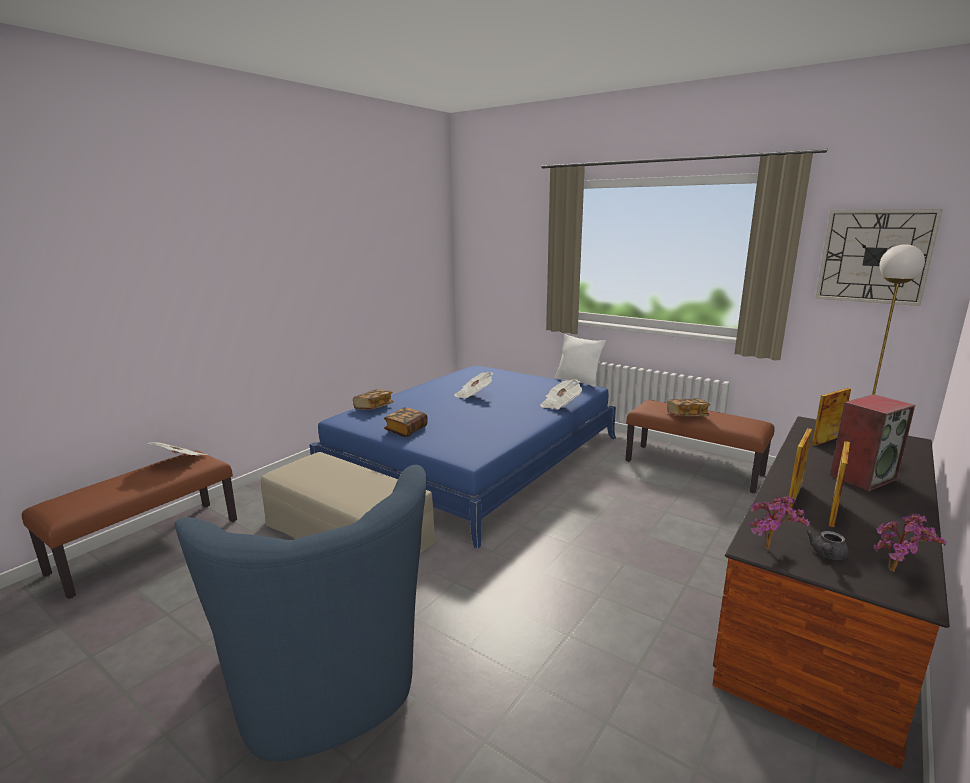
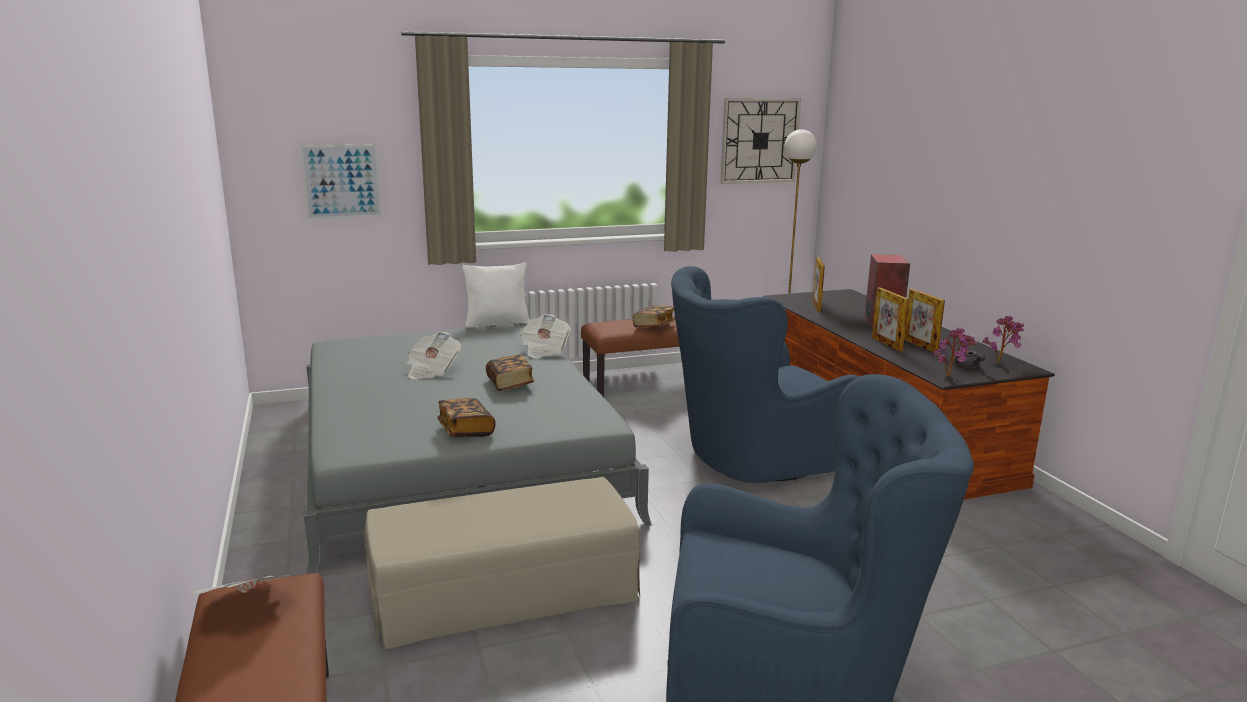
camera: 55 degrees left, 0 degrees up
(374, 407) = (344, 427): book -> book (510, 384)
(474, 457) = (455, 458): blue bed -> grey bed
(508, 268) = (341, 181): none -> picture
(640, 552) = (753, 459): none -> blue armchair

